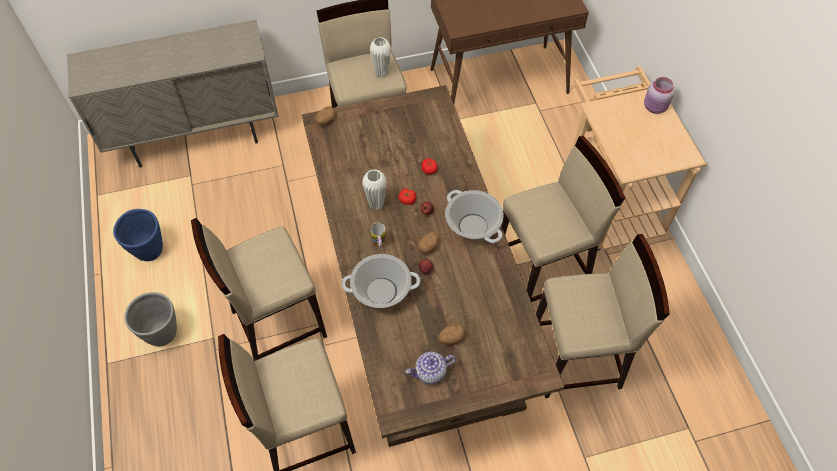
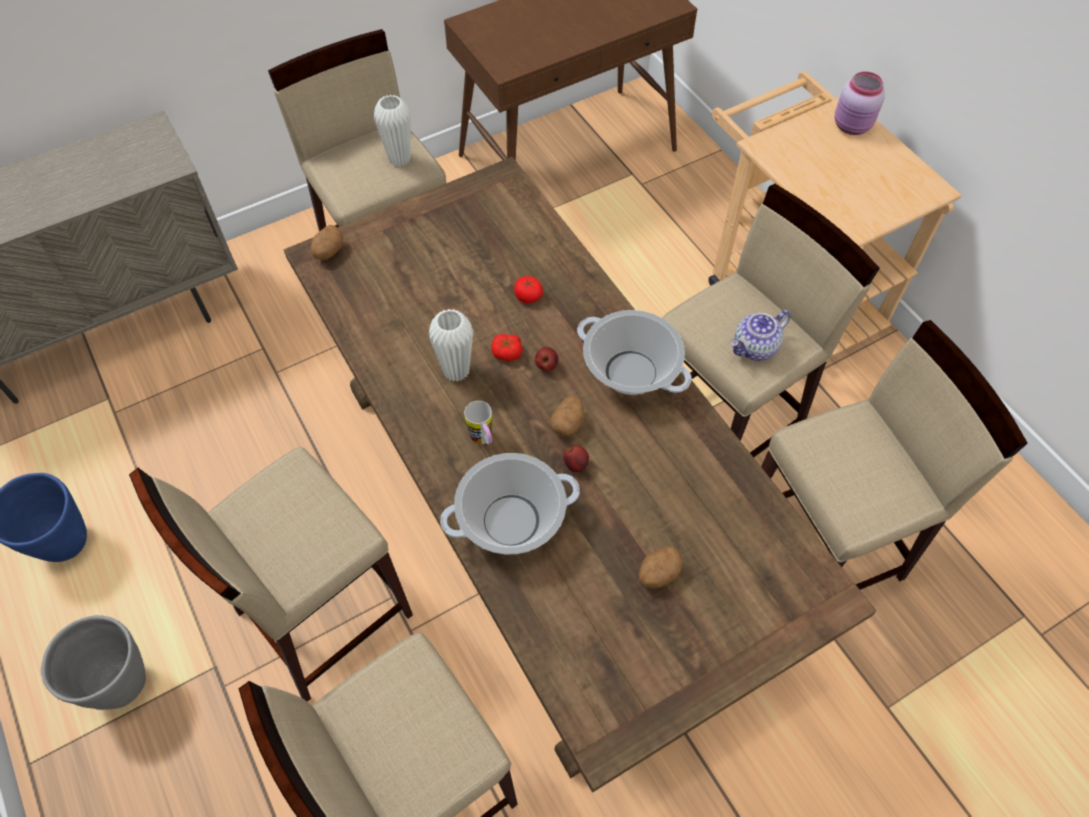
camera: 15 degrees left, 0 degrees up
(430, 373) = (643, 646): teapot -> teapot (755, 348)

